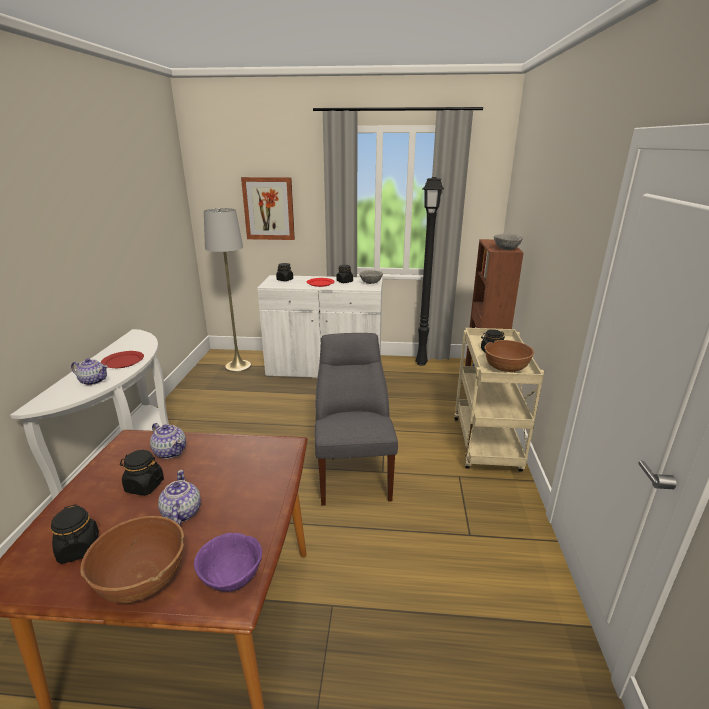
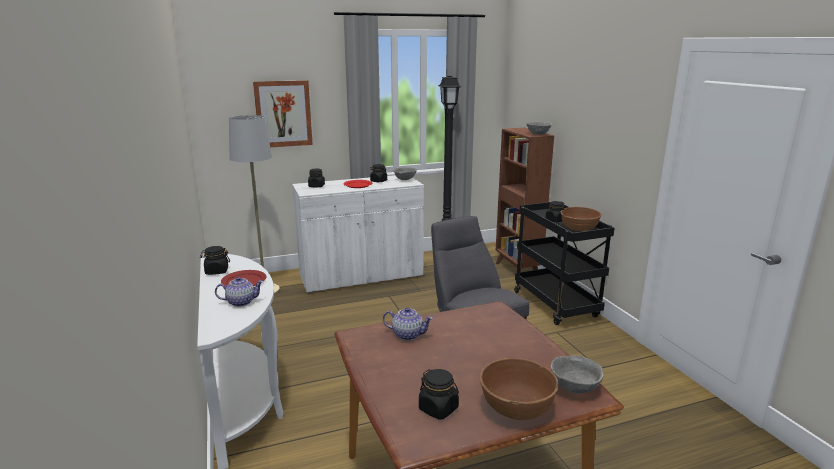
camera: 25 degrees left, 5 degrees down
(144, 486) = (424, 360): black jar -> black jar (216, 271)
(181, 513) = (482, 367): teapot -> none
(231, 577) = (574, 388): purple bowl -> grey bowl
(487, 445) = (556, 305): beige cart -> black cart

